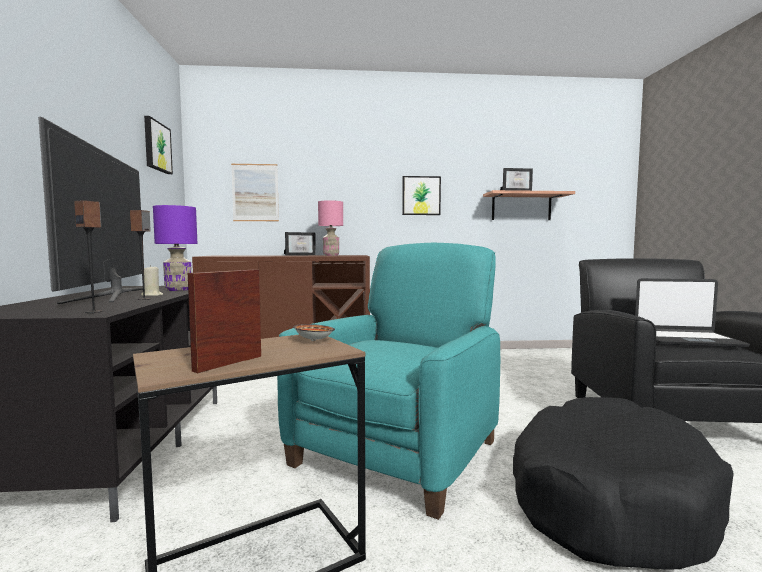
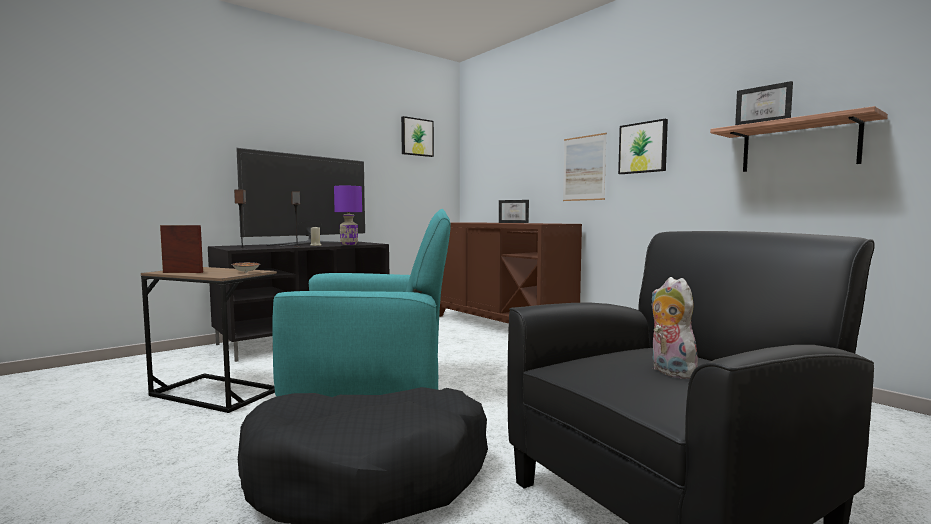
camera: 55 degrees right, 0 degrees up
(255, 192) = (499, 163): picture -> picture (584, 168)
(331, 255) = (530, 223): pink table lamp -> none
(686, 339) = (669, 371): laptop -> plush toy

